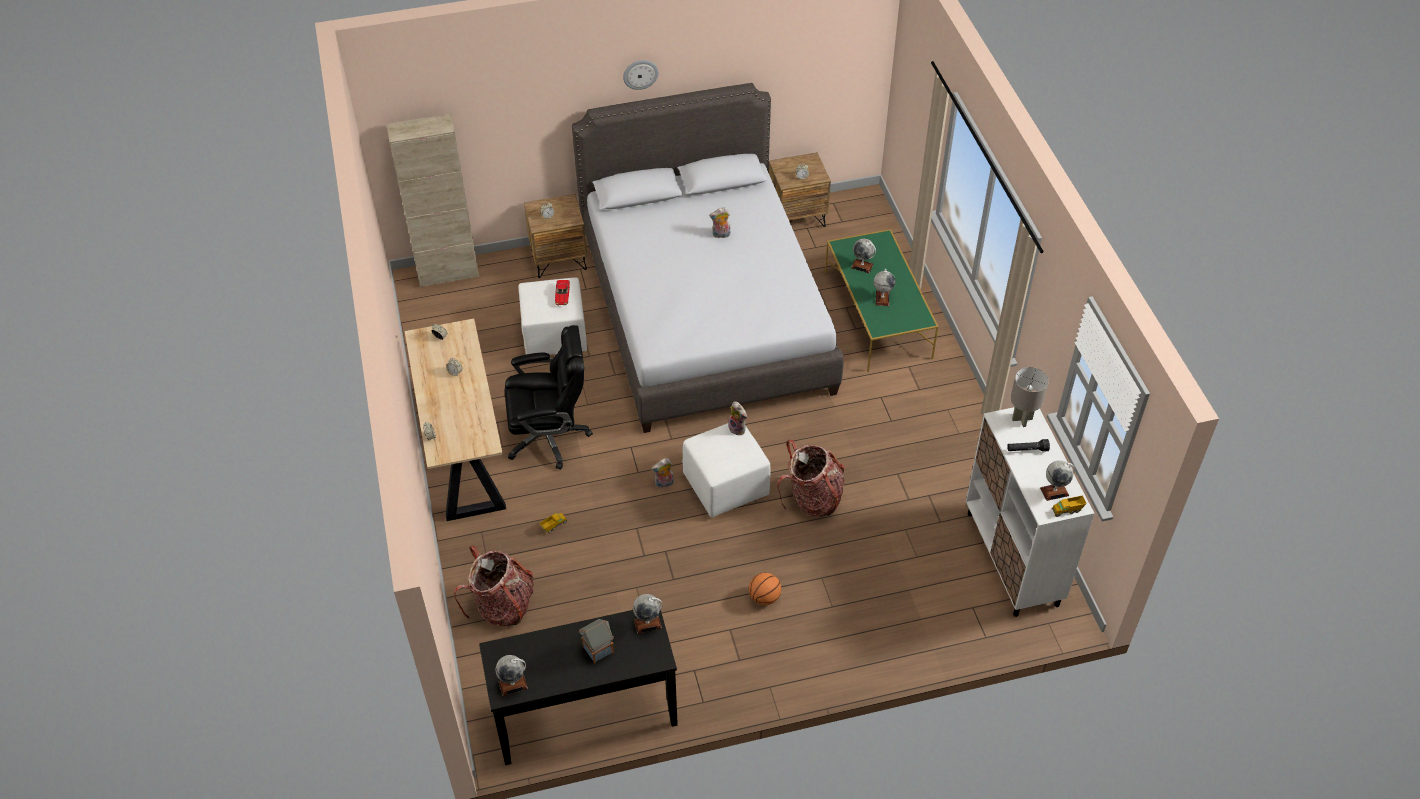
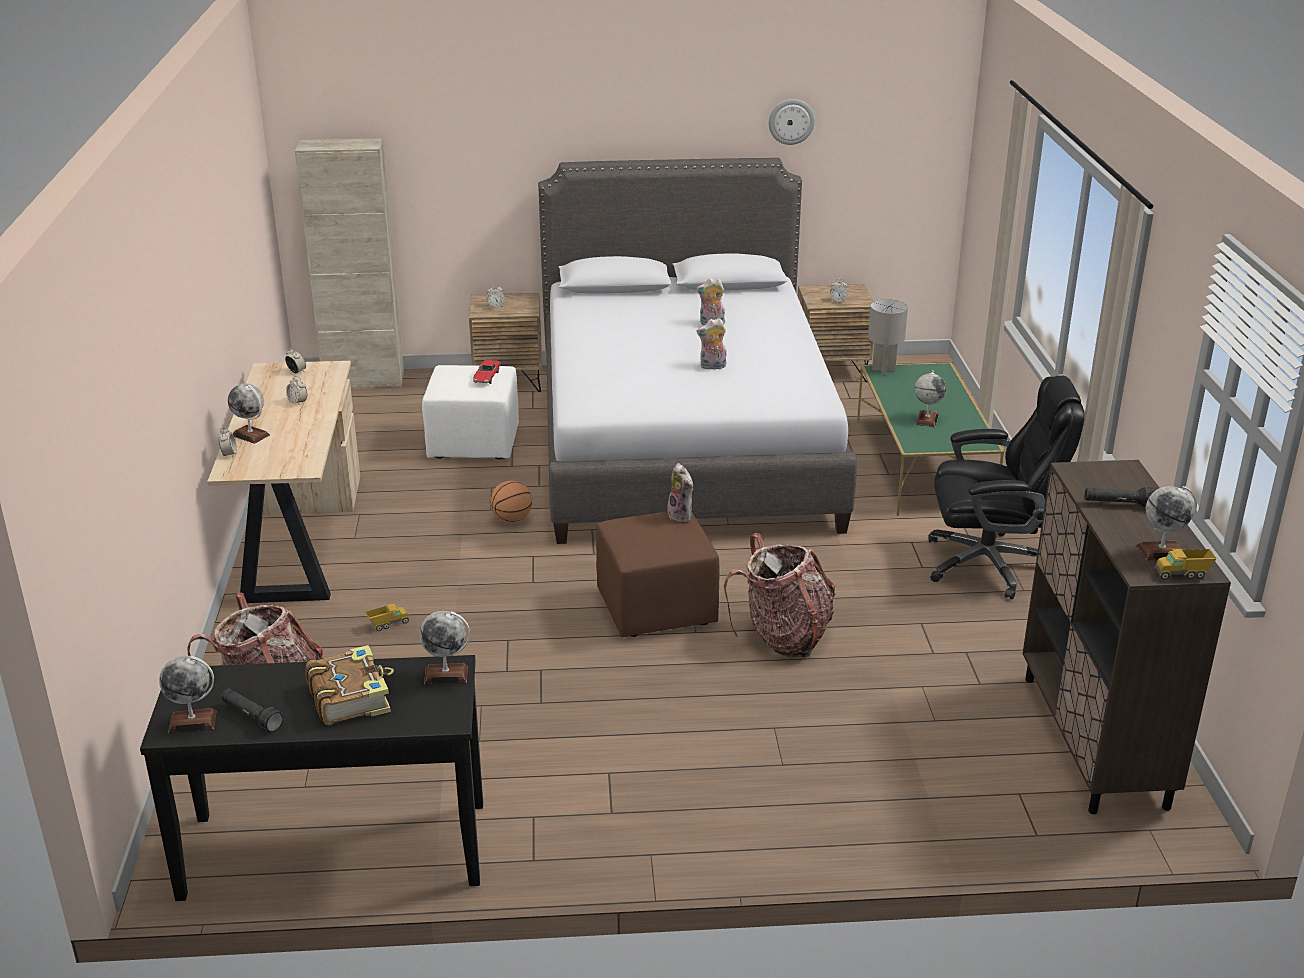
camera: 10 degrees right, 20 degrees down
(545, 675) = (251, 717): none -> black flashlight
(550, 436) = (424, 535): black office chair -> black office chair (989, 564)
(597, 650) = (350, 697): toy house -> book
(640, 74) = (632, 123): wall clock -> wall clock (791, 121)
(664, 484) = (566, 598): plush toy -> plush toy (712, 367)
(725, 486) = (655, 609): white ottoman -> brown ottoman
(764, 598) = (676, 741): basketball -> basketball (512, 519)
(862, 266) = (904, 389): globe -> globe (251, 435)
(1012, 559) = (1094, 741): white cabinet -> brown cabinet
(1021, 419) = (1112, 473): grey table lamp -> grey table lamp (883, 369)

